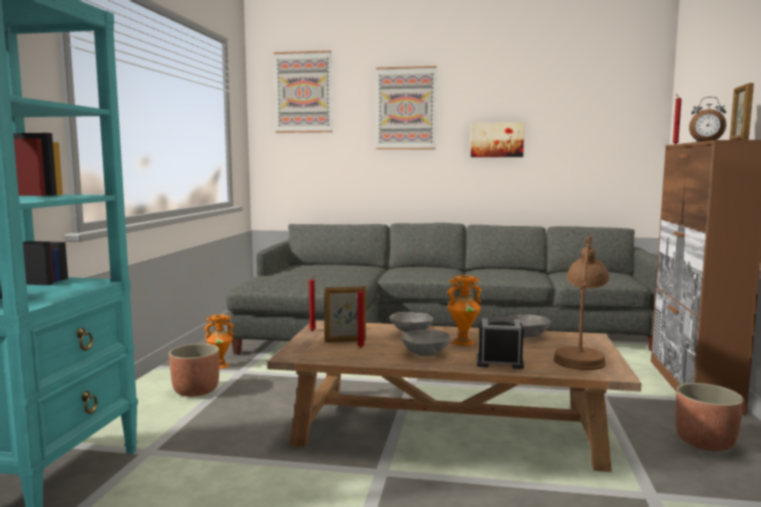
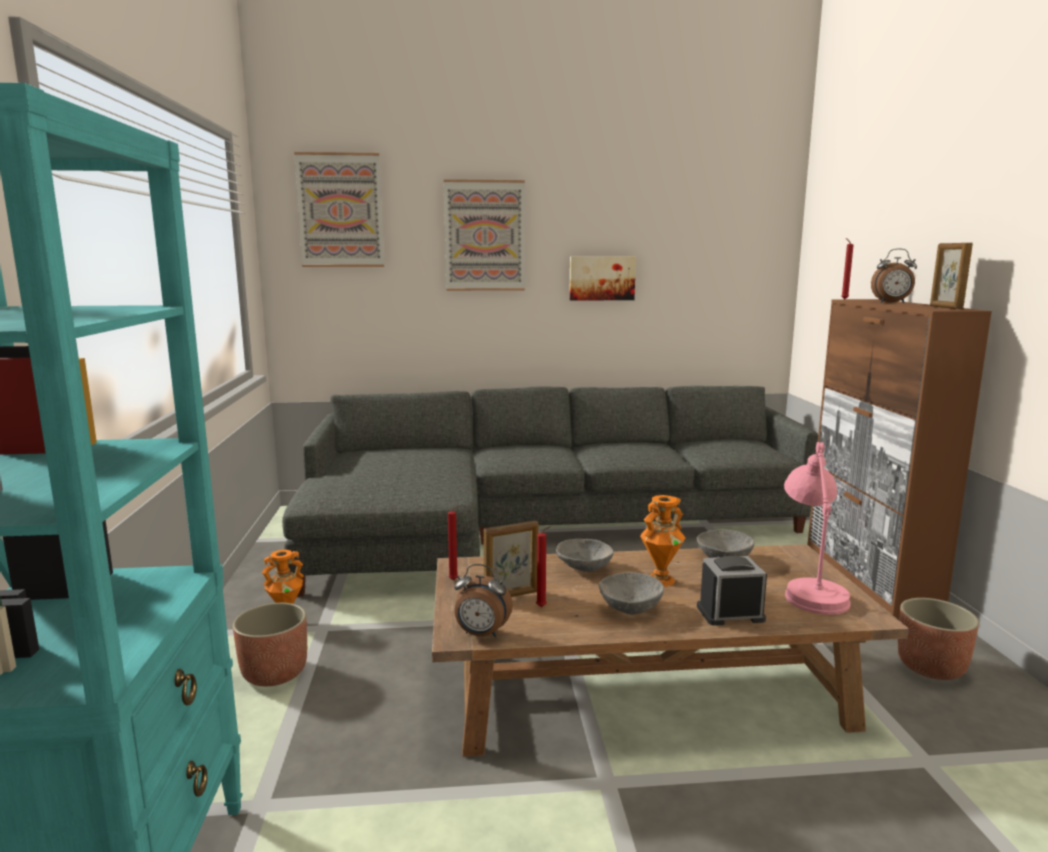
camera: 15 degrees left, 5 degrees up
(307, 356) = (481, 634): none -> alarm clock
(581, 355) = (810, 587): brown table lamp -> pink table lamp

